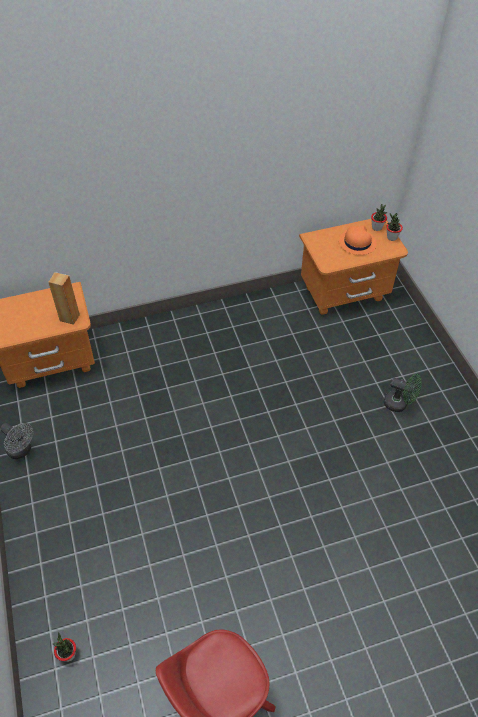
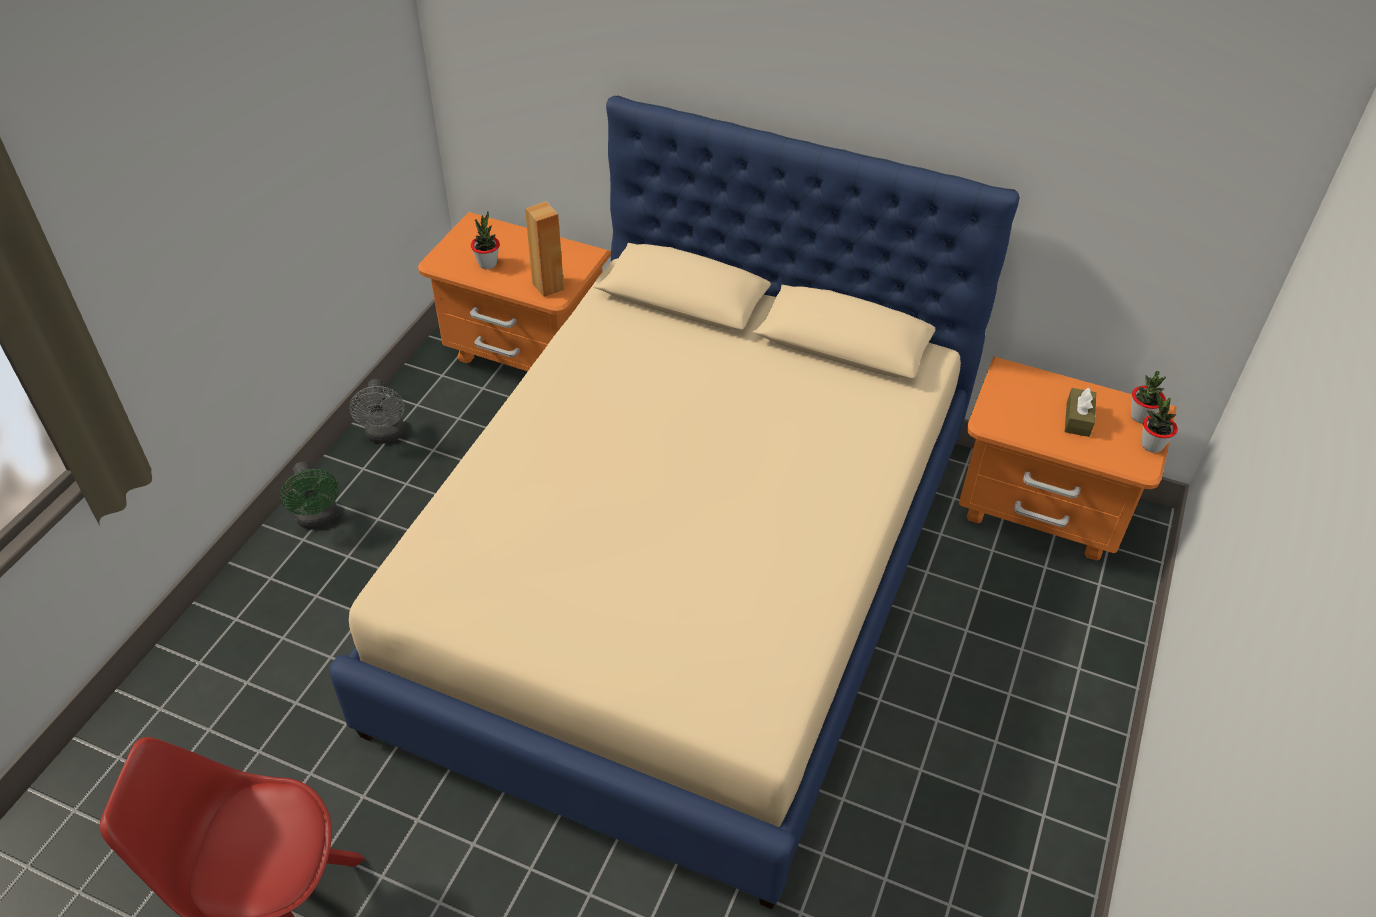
camera: 40 degrees right, 5 degrees down
(68, 654) = (188, 704): potted plant -> potted plant (487, 264)
(238, 417) = (686, 578): none -> beige bed
(357, 242) = (1078, 419): orange hat -> brown tissue box
(399, 404) = (957, 731): green fan -> green fan (319, 519)

